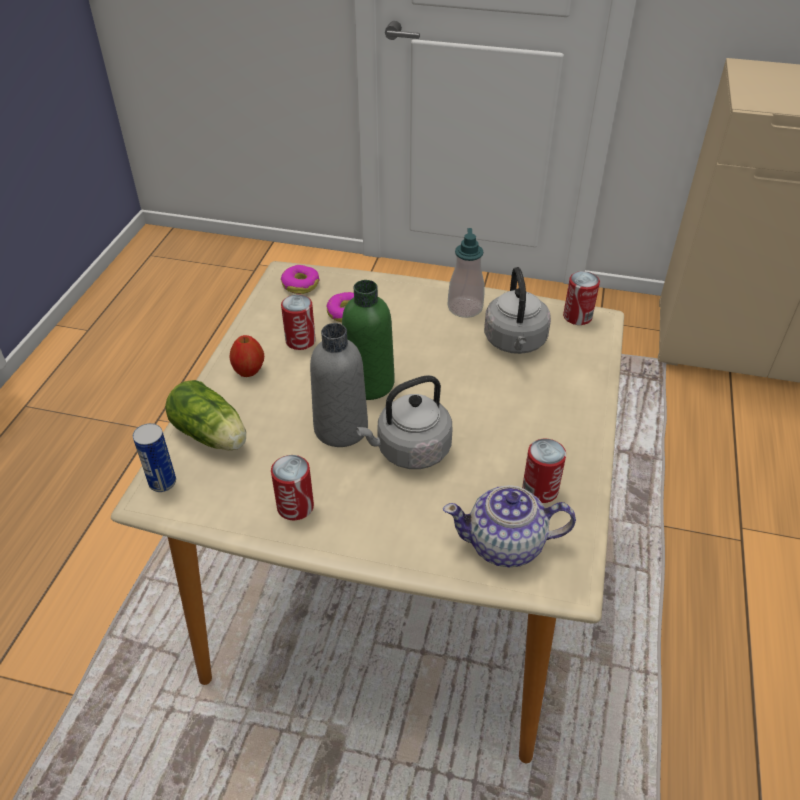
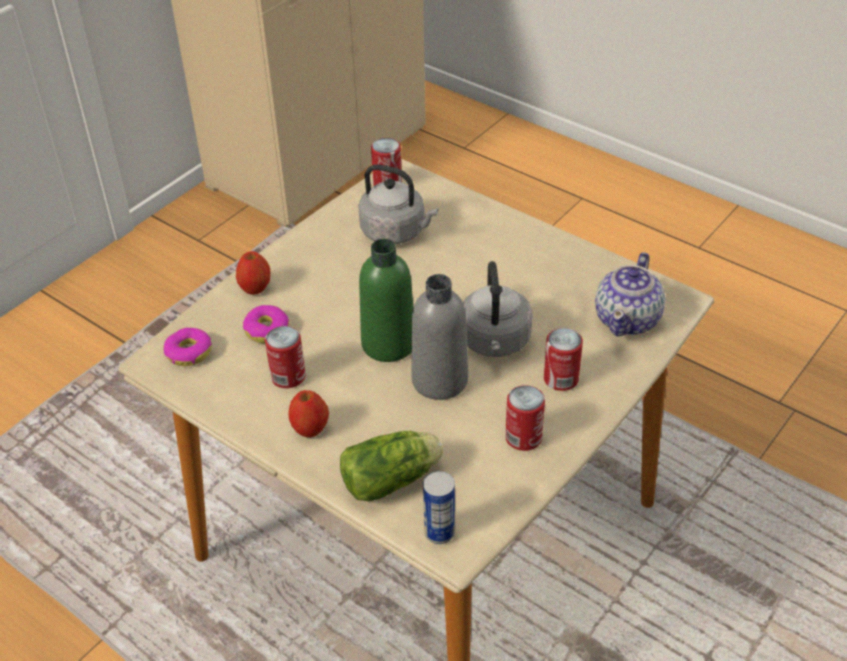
camera: 65 degrees left, 0 degrees up
(390, 291) = (255, 288): none -> apple
(465, 308) = (323, 246): soap dispenser -> none
(540, 490) = (581, 281): can -> can (561, 379)

